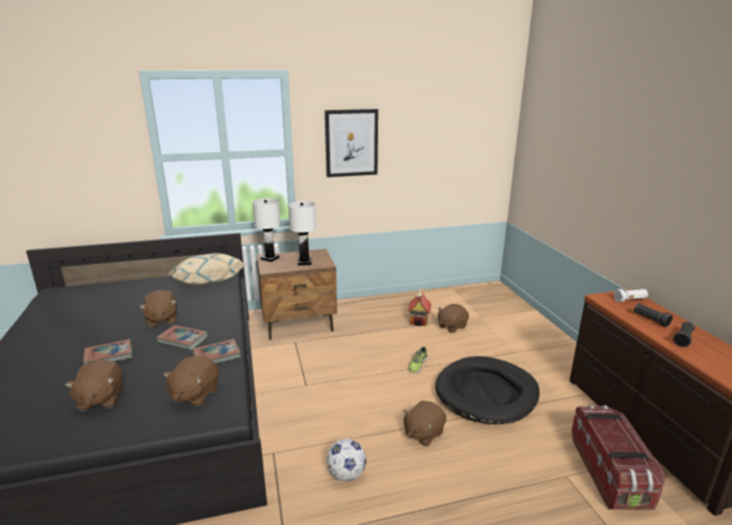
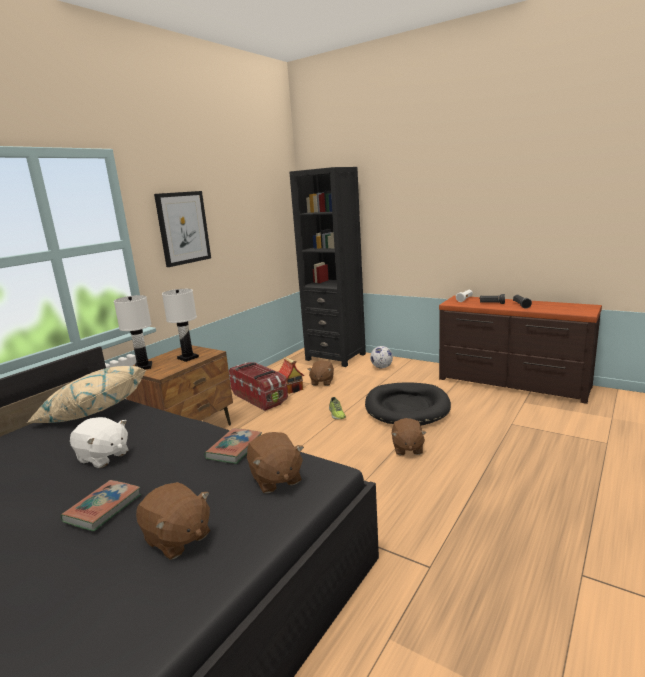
camera: 40 degrees left, 5 degrees down
(161, 320) = (103, 457): brown plush toy -> white plush toy
(183, 340) = (169, 457): book -> none
(346, 474) = (400, 501): football -> football (382, 367)
(502, 305) = (335, 357): none -> black bookcase
(610, 472) = (525, 410): storage box -> storage box (260, 397)

